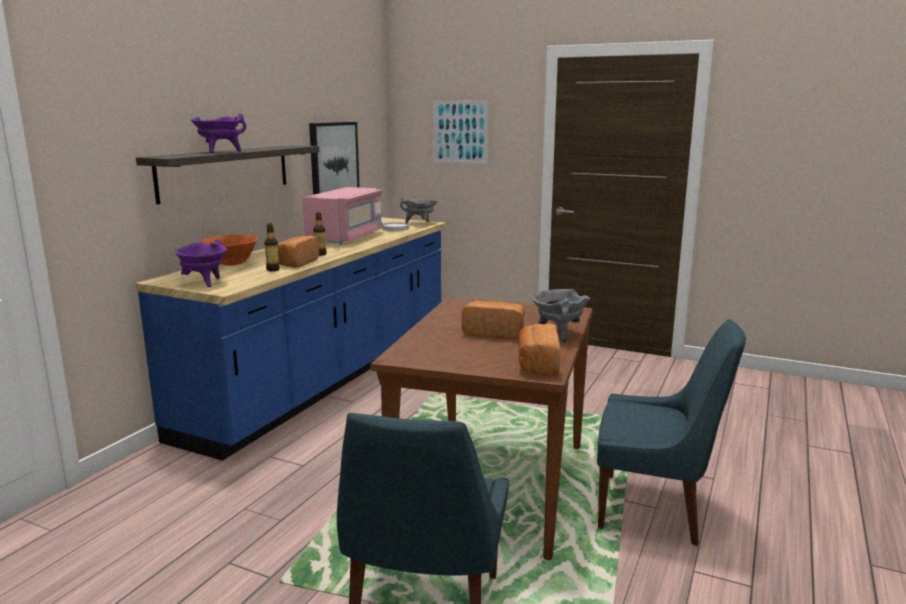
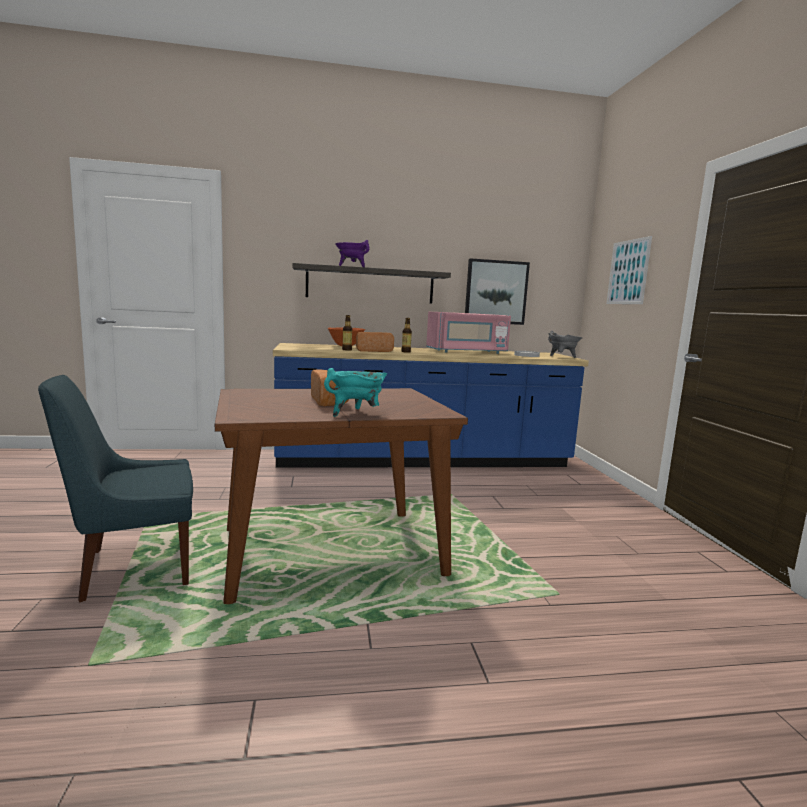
camera: 55 degrees right, 5 degrees down
(204, 283) = (294, 346): purple cooking pot -> none
(537, 365) = (258, 414): bread -> none
(558, 334) = (356, 414): grey cooking pot -> turquoise cooking pot
(655, 509) = (366, 648): blue chair -> none

